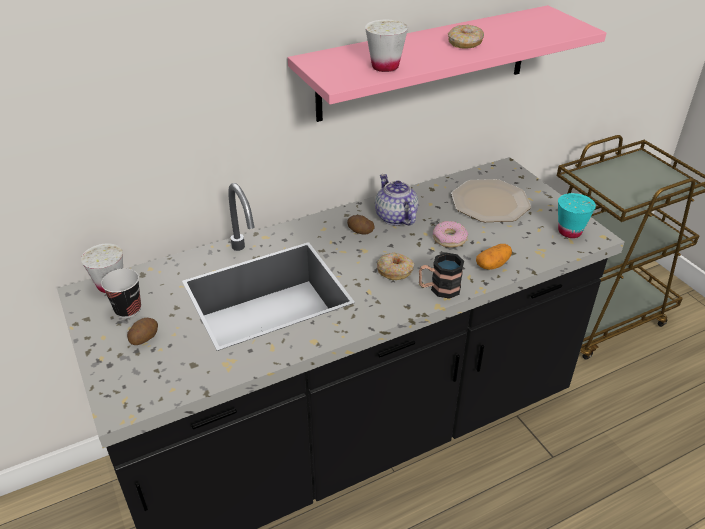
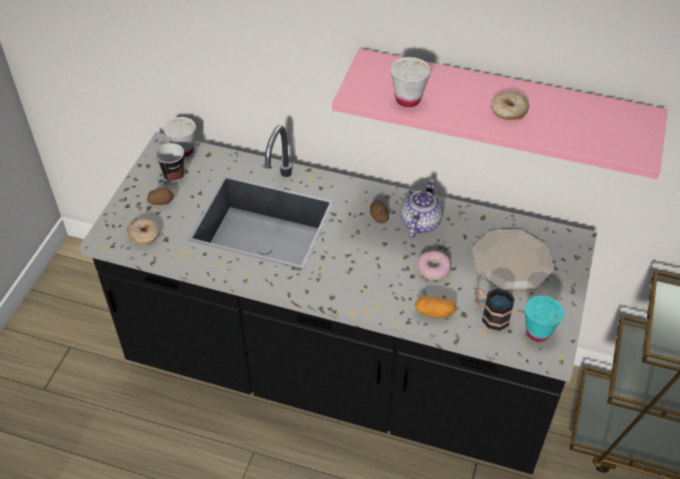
camera: 45 degrees right, 10 degrees up
(395, 271) = (359, 265): donut -> donut (144, 235)
(439, 289) = (370, 301): mug -> mug (490, 315)

